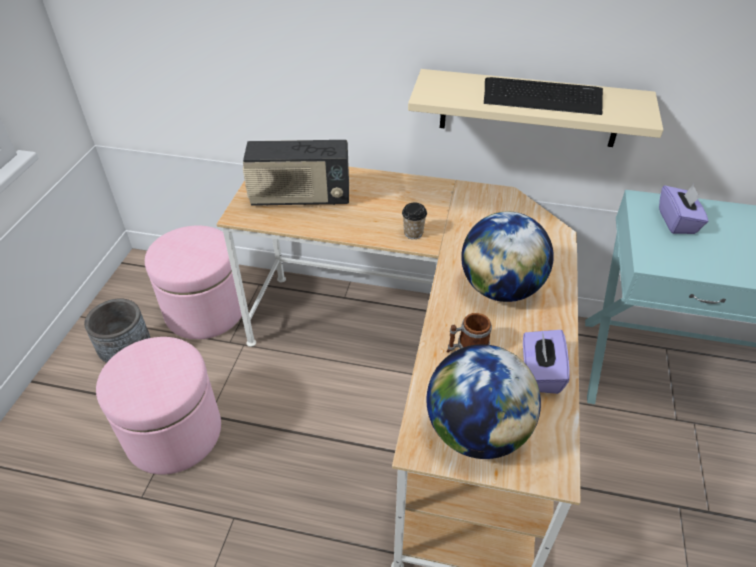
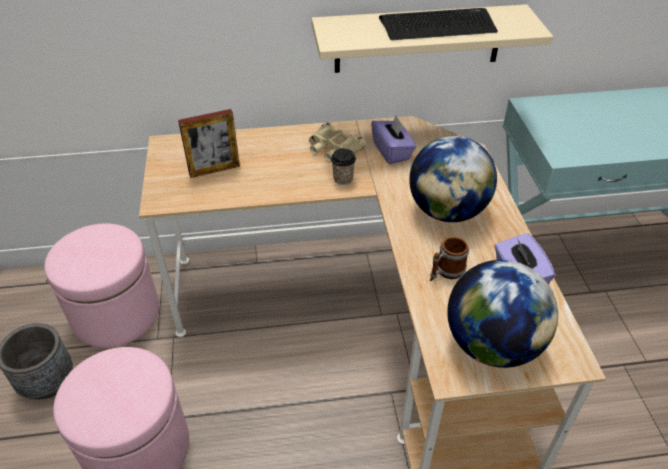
camera: 20 degrees left, 0 degrees up
(300, 198) = (214, 170): radio -> picture frame
(419, 202) = (333, 148): none -> beige binoculars
(677, 222) = (564, 117): purple tissue box -> purple tissue box (392, 151)

